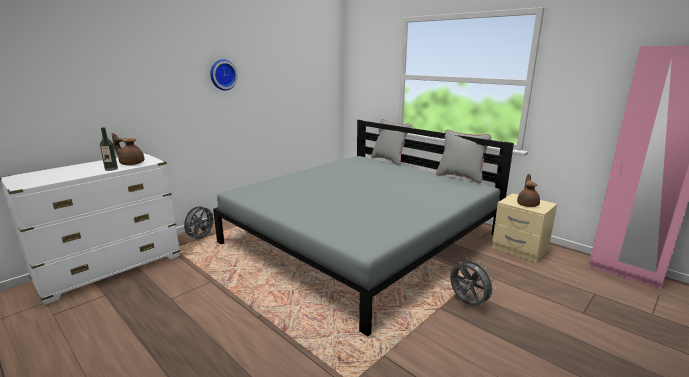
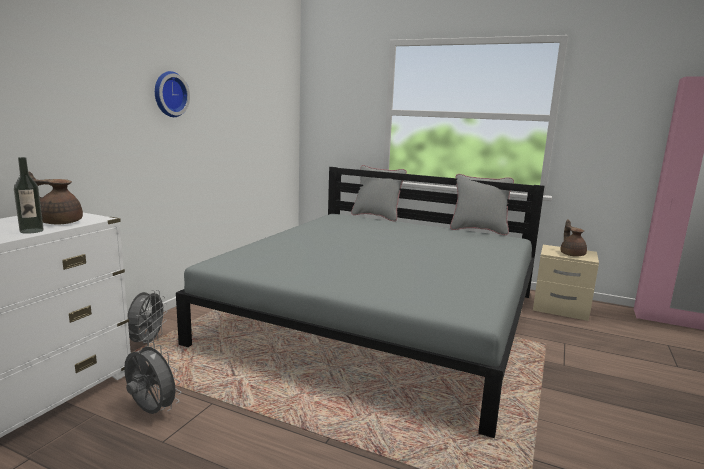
camera: 20 degrees left, 5 degrees down
(467, 303) = (564, 376): grey fan -> grey fan (151, 411)

